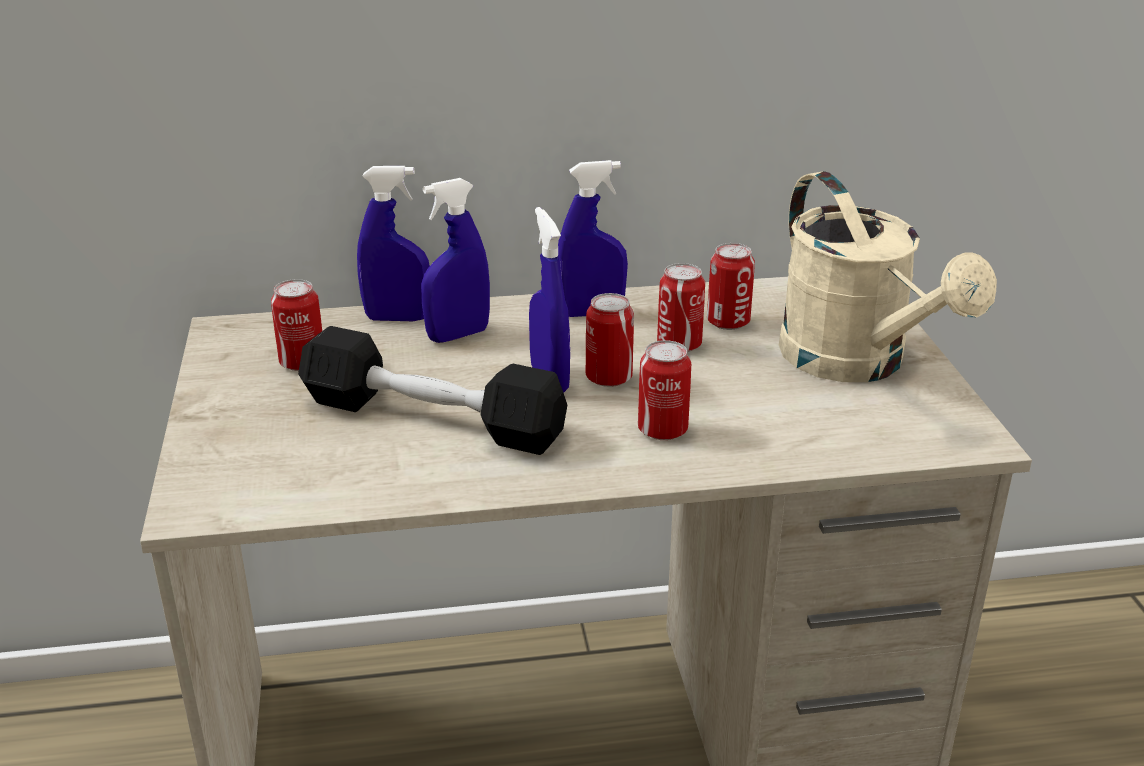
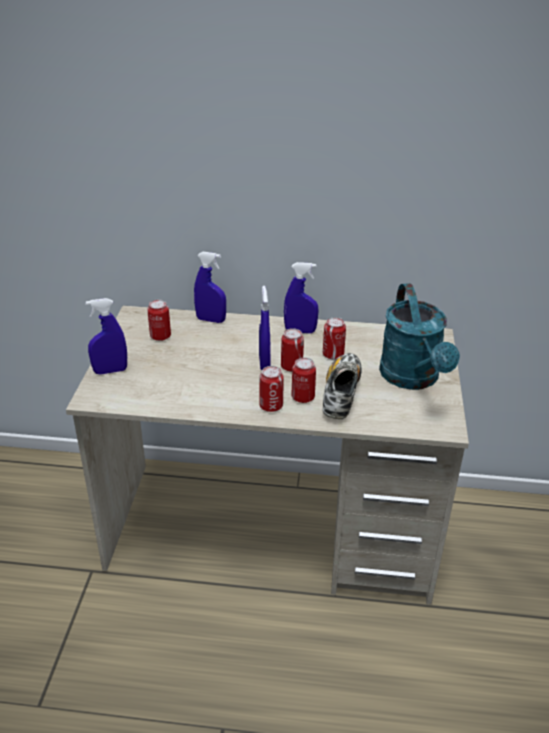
camera: 15 degrees right, 5 degrees up
(433, 418) = (204, 374): black dumbbell -> none
(458, 335) = (234, 333): blue spray bottle -> blue spray bottle (110, 371)
(728, 322) = (362, 346): can -> can (271, 406)
(736, 412) = (341, 394): none -> shoe
(857, 363) = (413, 378): beige watering can -> turquoise watering can

